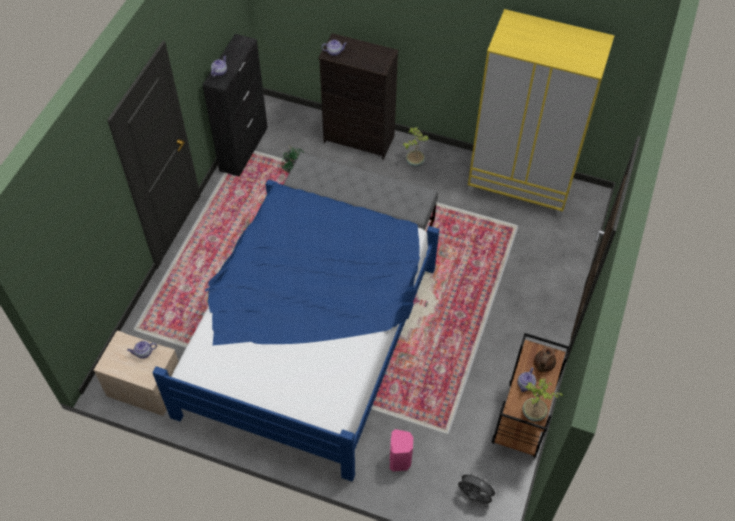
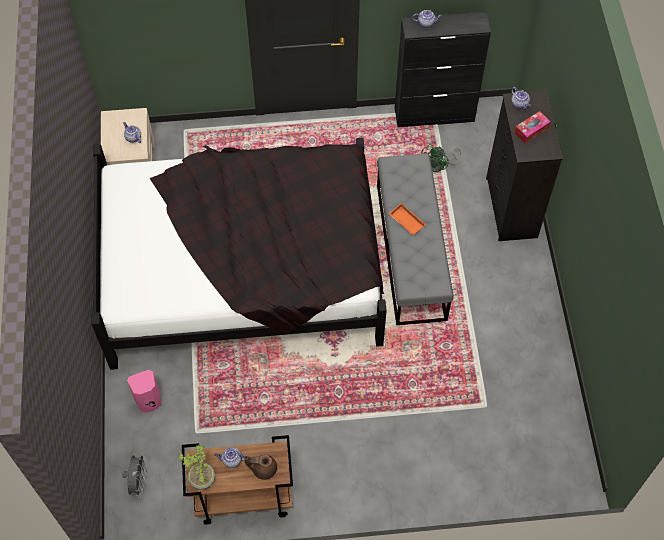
camera: 65 degrees right, 5 degrees up
(308, 337) = (243, 268): blue bed -> black bed
(356, 191) = (405, 221): none -> orange tray
(362, 55) = (531, 130): none -> tissue box
(414, 162) = (513, 271): potted plant -> none
(520, 186) = (544, 389): yellow wardrobe -> none

